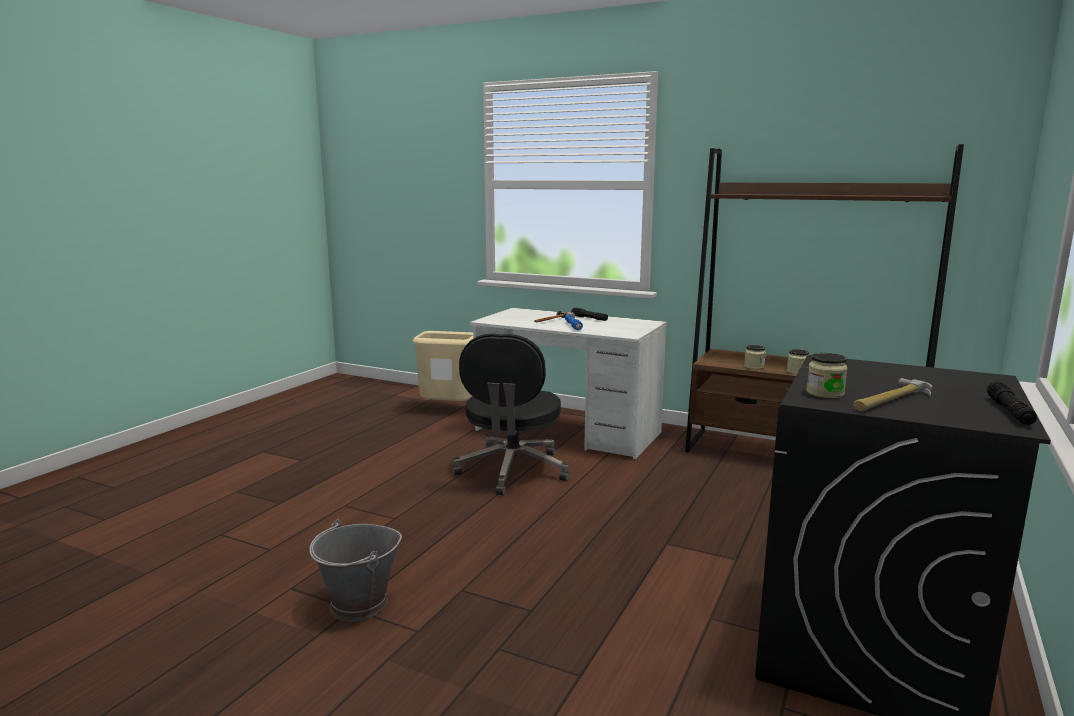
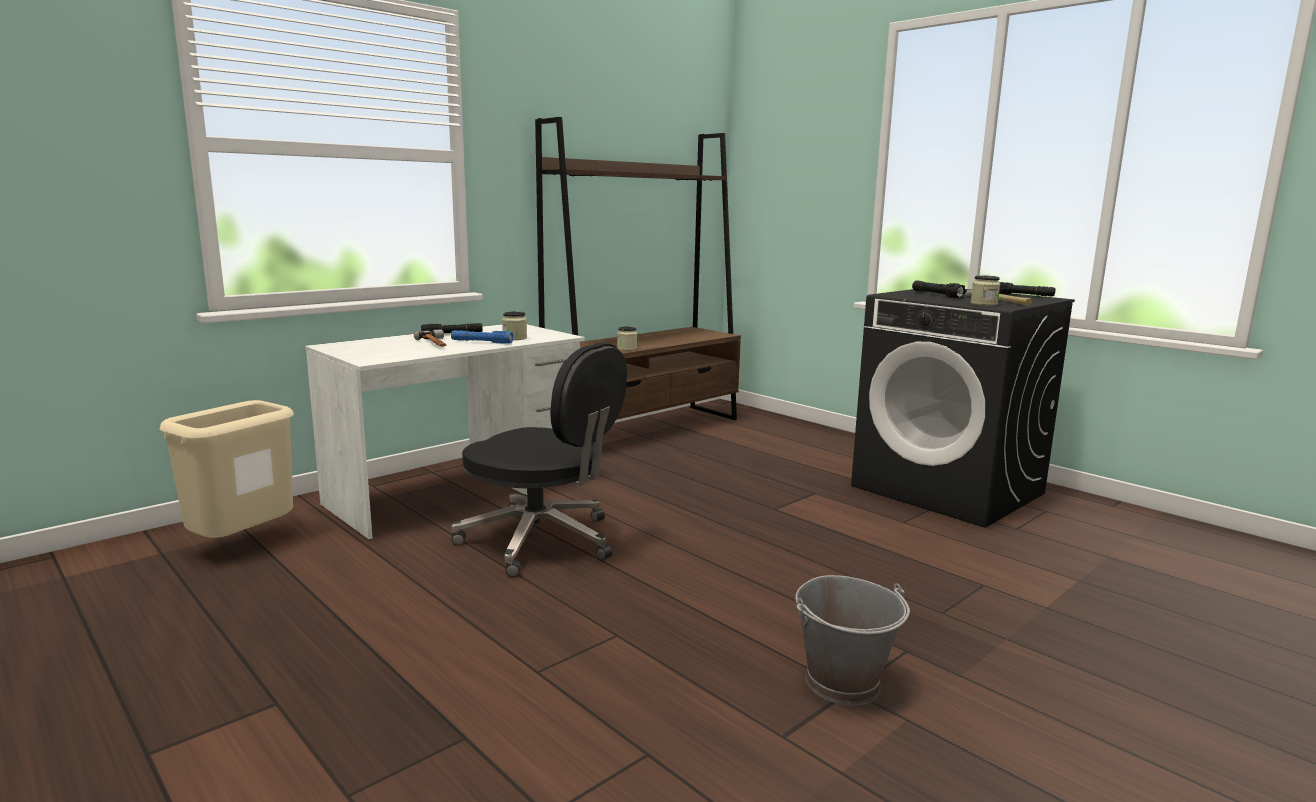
camera: 70 degrees left, 0 degrees up
(797, 372) = (657, 344): jar -> jar (514, 338)
(878, 376) = (937, 295): none -> black flashlight

